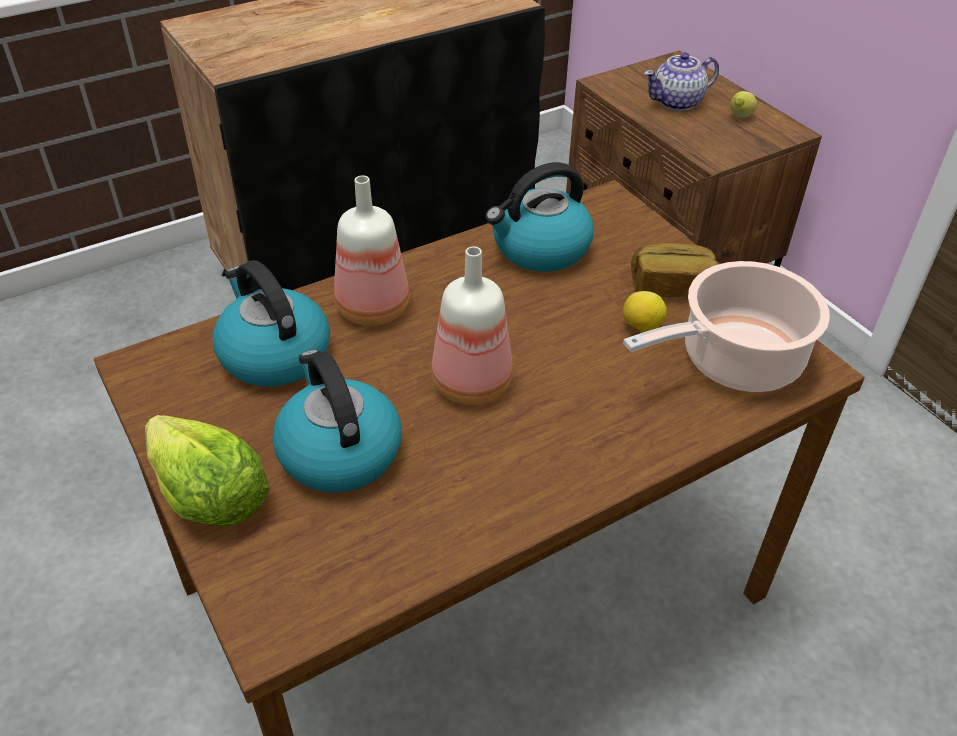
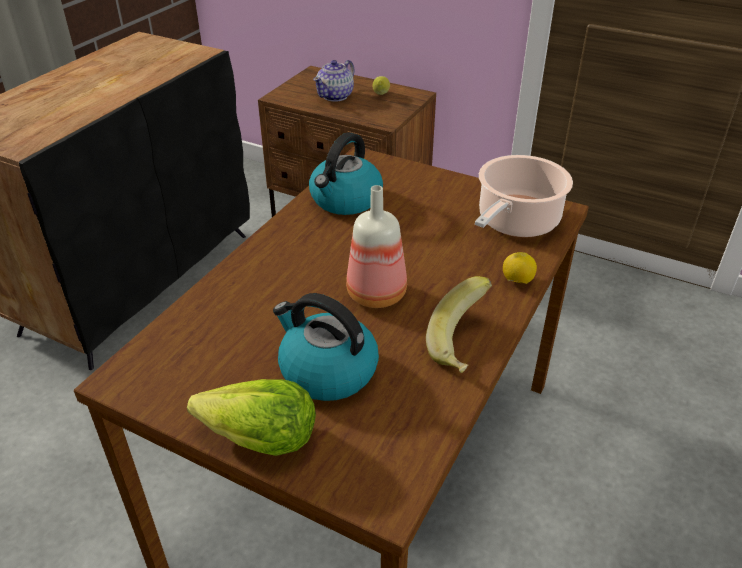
camera: 30 degrees left, 5 degrees down
(273, 354) = (221, 330): kettle -> none
(372, 307) = (265, 274): bottle -> none
(517, 493) = (463, 345): none -> banana
(641, 327) = (448, 223): lemon -> lemon (517, 281)
(670, 287) = (444, 195): bread -> none

